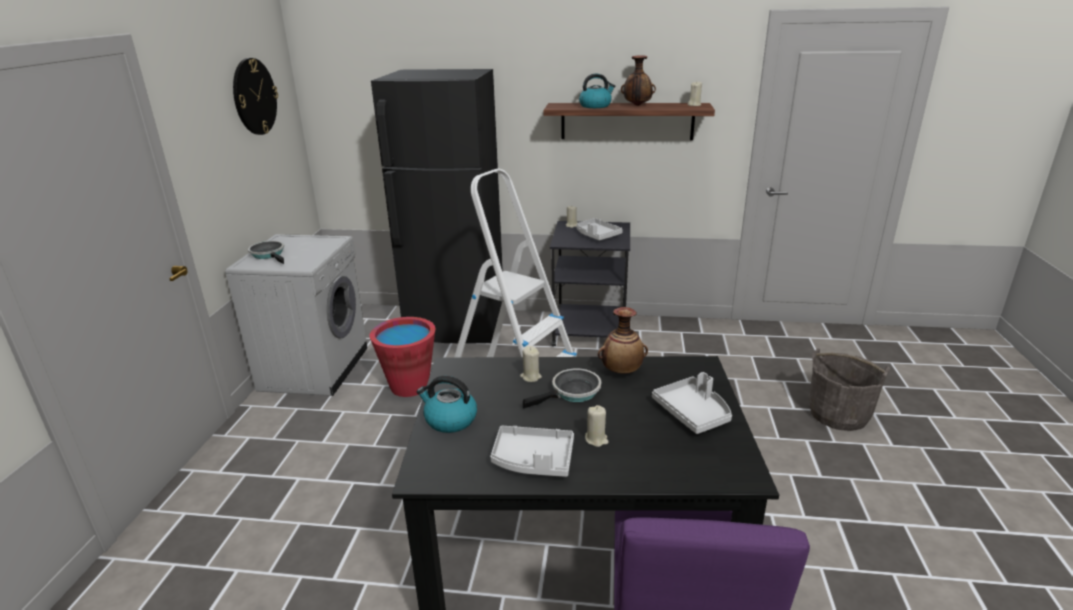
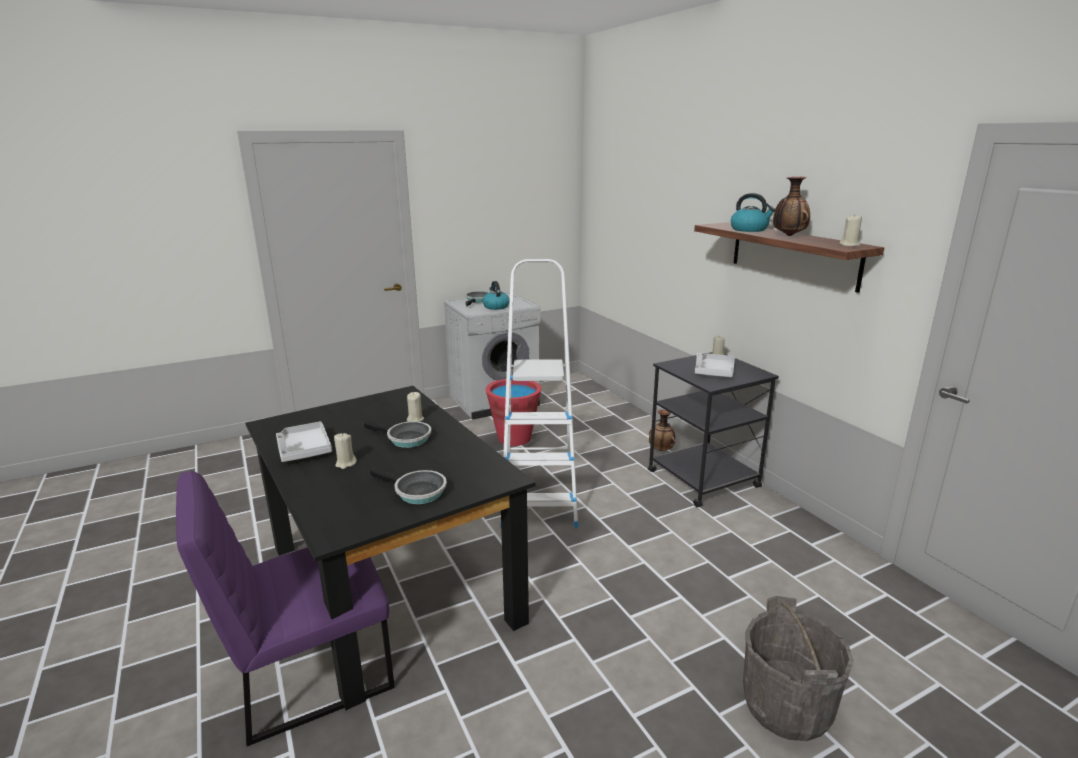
camera: 55 degrees right, 5 degrees down
(254, 96) = (522, 185): wall clock -> none
(450, 420) = (335, 412): kettle -> kettle (495, 306)
(456, 326) = (615, 421): black fridge -> none
(621, 371) = (457, 448): vase -> vase (661, 450)
(693, 413) = (416, 492): grey tray -> frying pan

